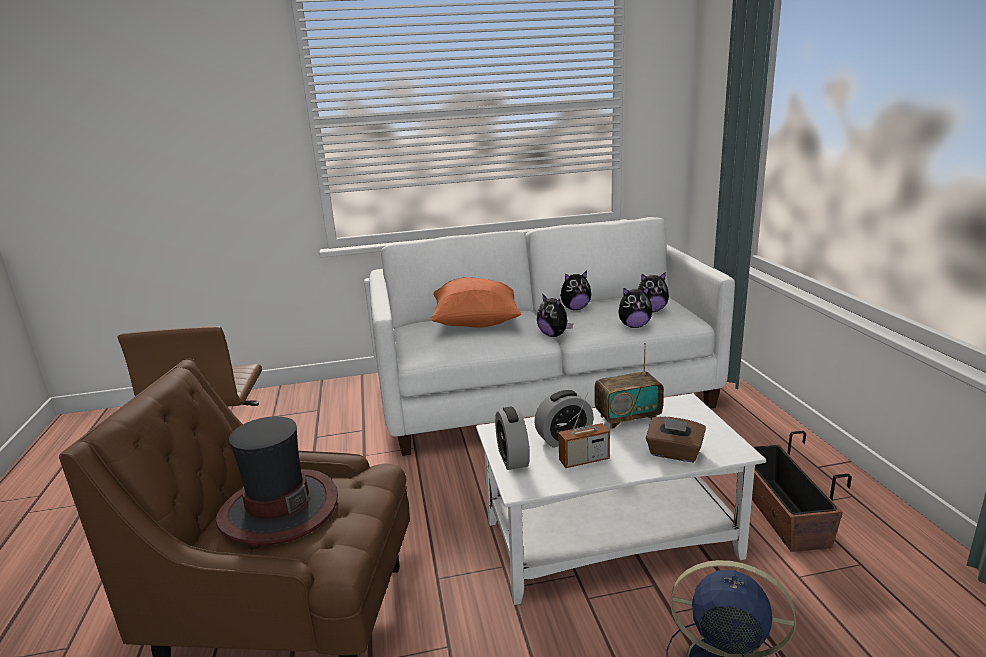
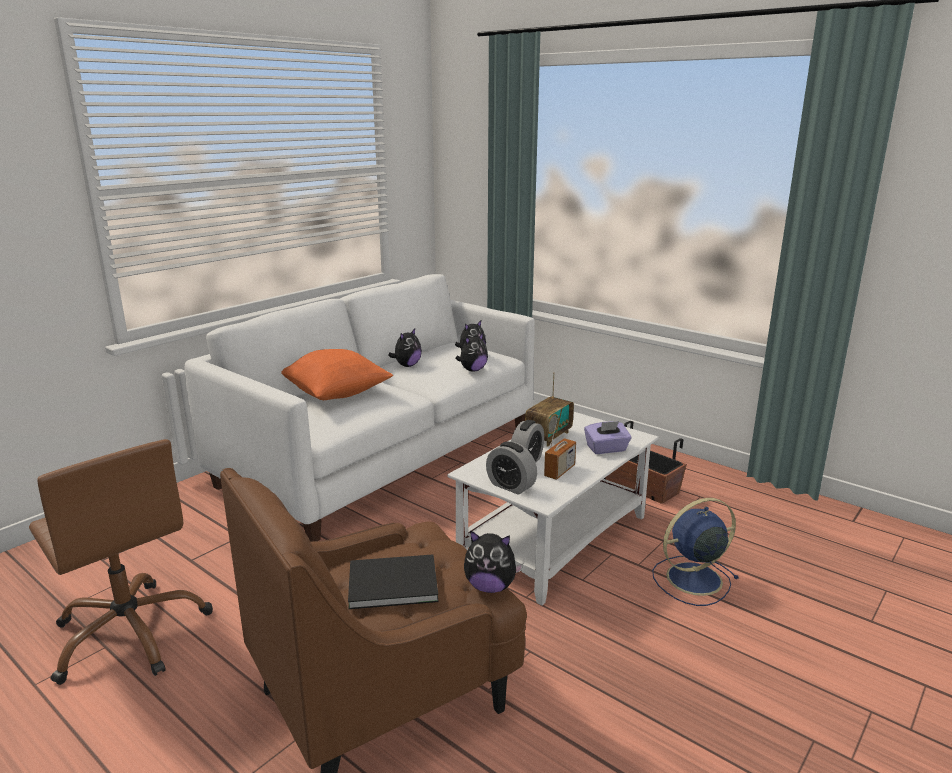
camera: 40 degrees left, 0 degrees up
(278, 508) = (390, 582): hat -> black book
(554, 335) = (414, 391): plush toy -> plush toy (490, 587)
(674, 453) = (606, 449): brown tissue box -> purple tissue box

